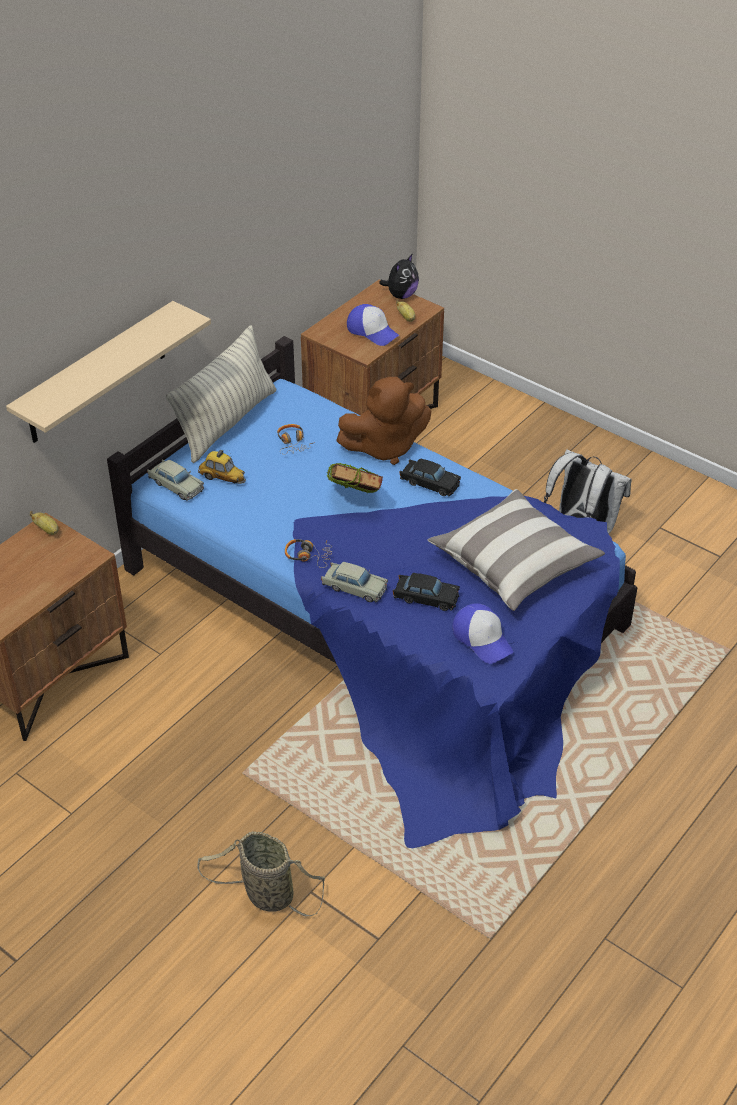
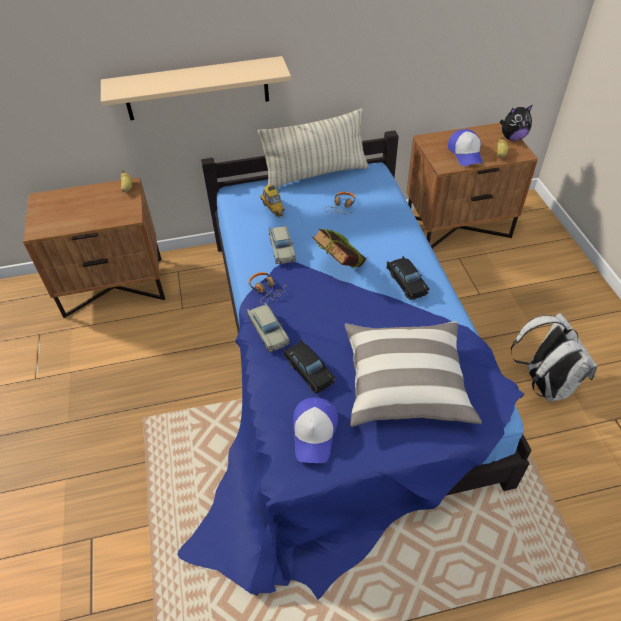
camera: 40 degrees right, 5 degrees up
(176, 485) = (241, 199): beige toy car -> beige toy car (282, 249)
(265, 894) = (66, 517): basket -> none
(384, 447) = (401, 239): brown plush toy -> none

